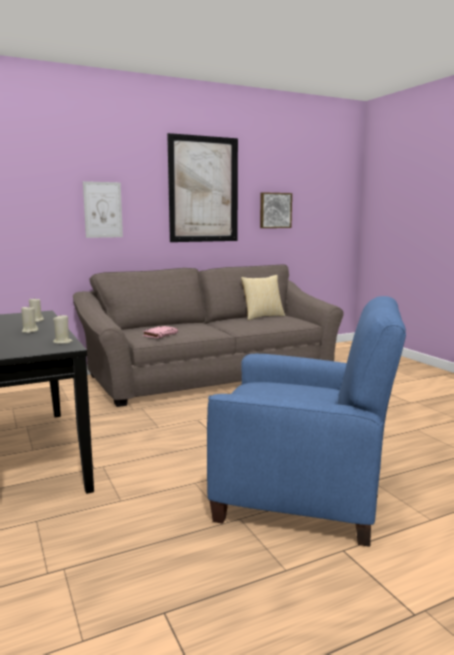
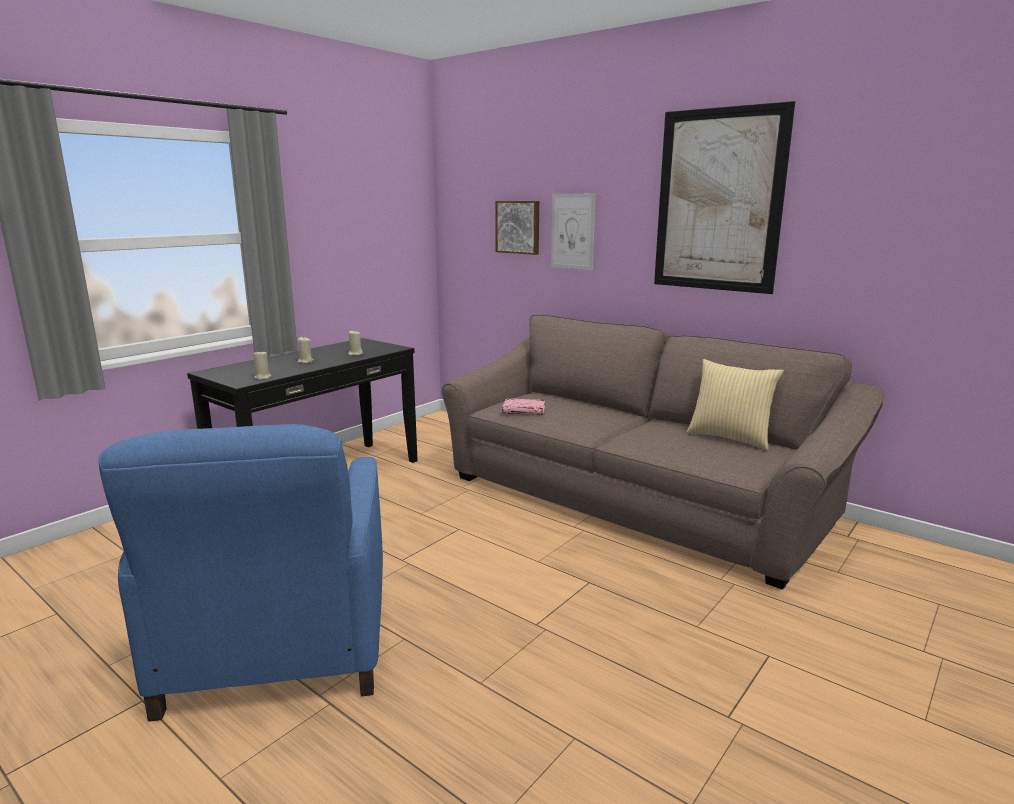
camera: 65 degrees right, 5 degrees up
(275, 210) = (870, 241): picture -> picture (518, 227)

